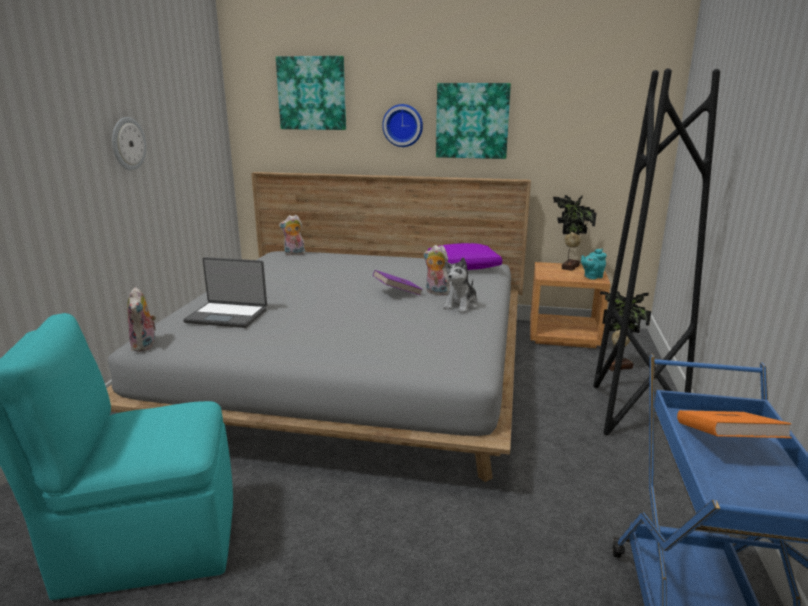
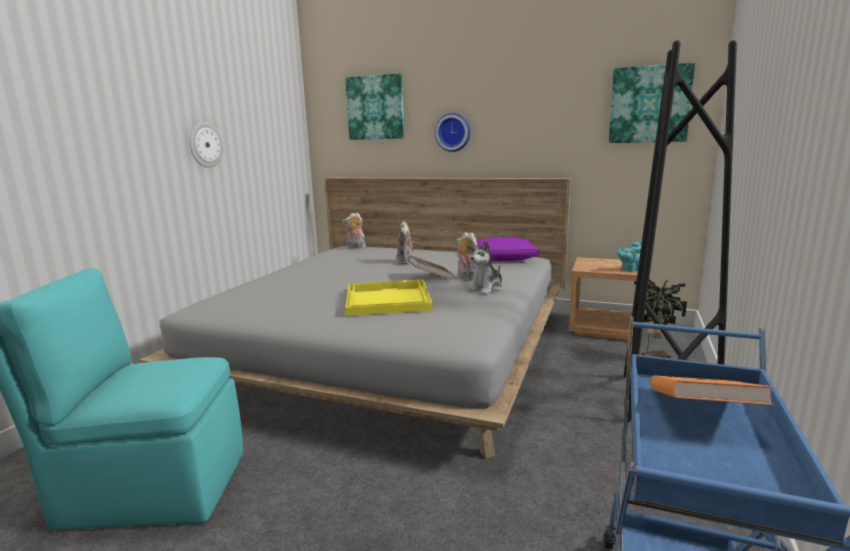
camera: 10 degrees right, 5 degrees down
(145, 346) = (191, 312): plush toy -> plush toy (406, 262)
(227, 315) = (271, 291): laptop -> none
(363, 323) = (387, 299): none -> yellow tray
(397, 293) = (430, 277): purple book -> brown book
(472, 121) = (515, 125): picture -> picture (649, 104)
(568, 267) = (609, 261): potted plant -> none

